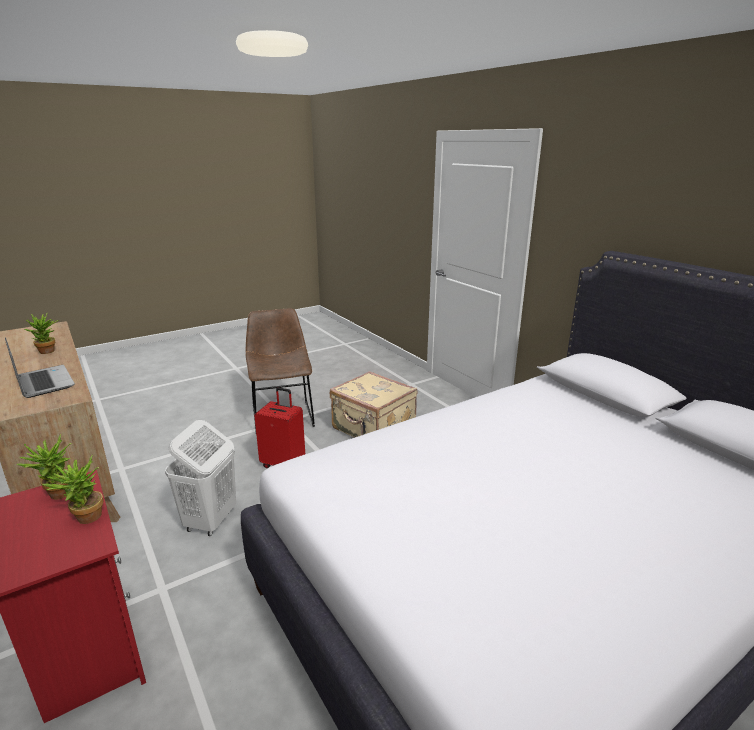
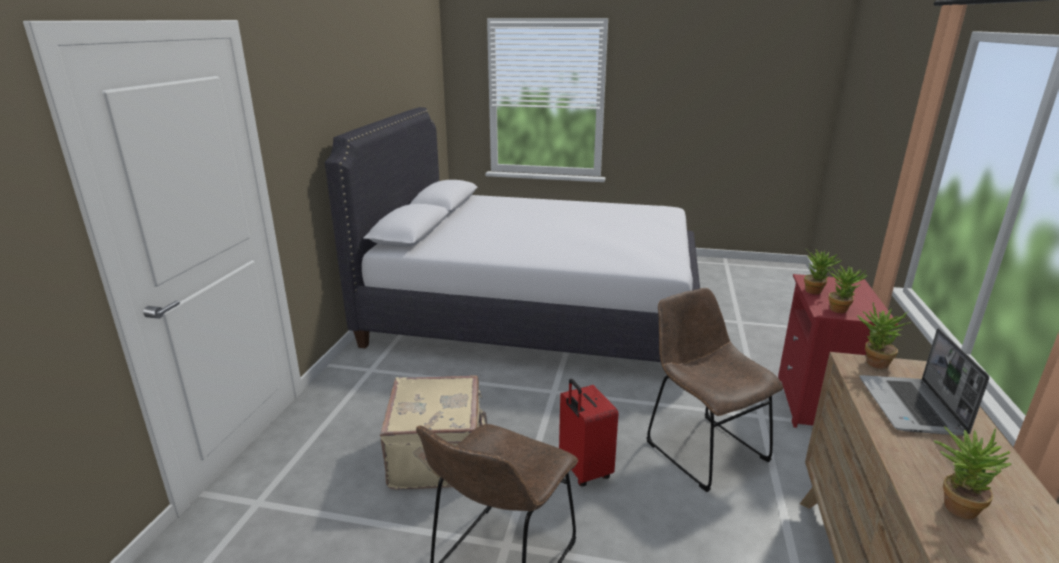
camera: 135 degrees left, 0 degrees up
(58, 401) = (872, 363): none -> potted plant
(210, 521) = (702, 448): white laundry basket -> brown chair

